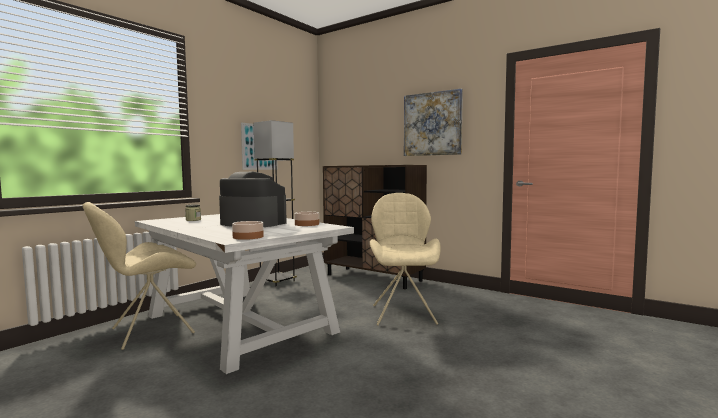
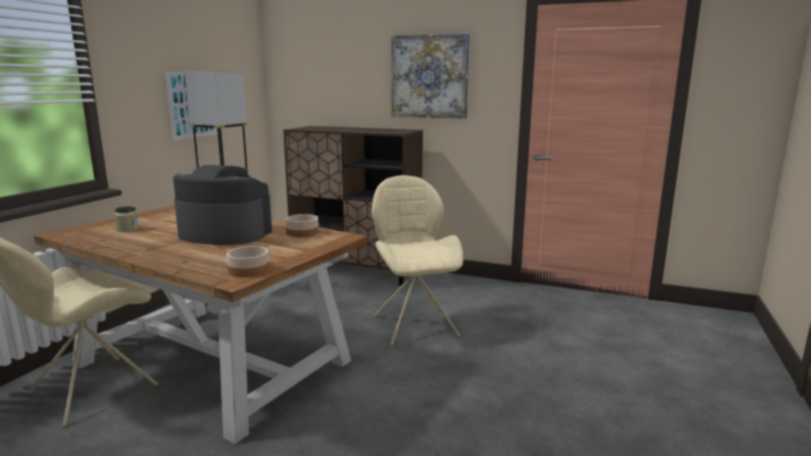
camera: 15 degrees left, 10 degrees up
(238, 323) = (211, 362): white dining table -> brown dining table

